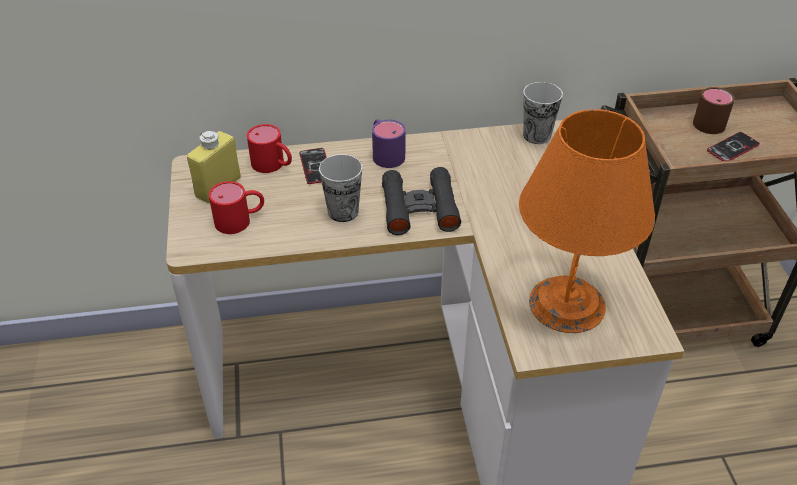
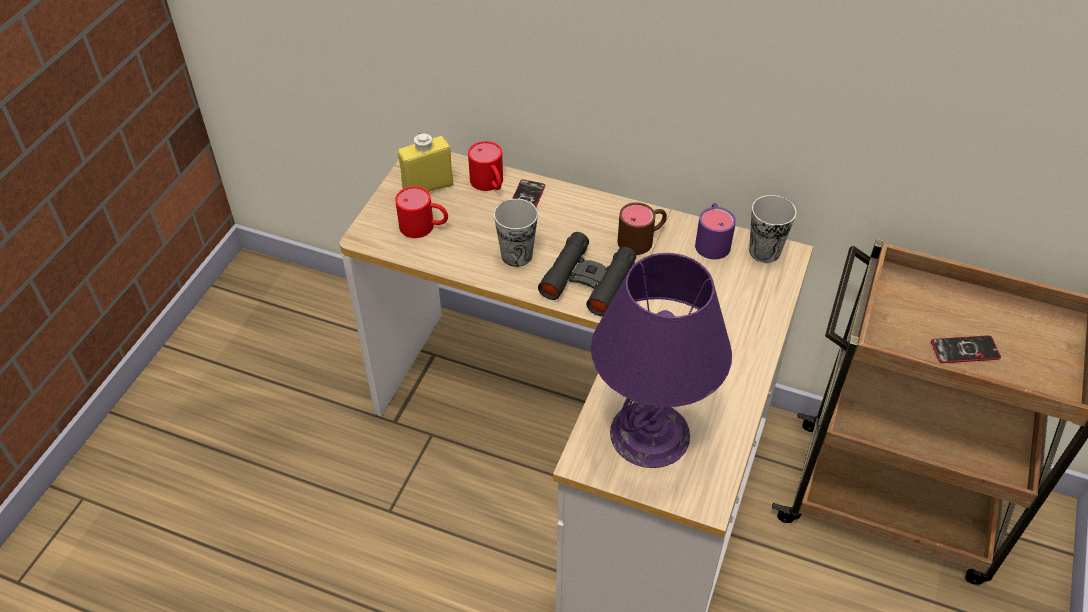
camera: 30 degrees right, 5 degrees up
(385, 153) = (599, 212): purple mug -> purple mug (712, 240)
(566, 303) = (649, 433): orange table lamp -> purple table lamp
(711, 120) = (969, 310): brown mug -> brown mug (642, 239)

